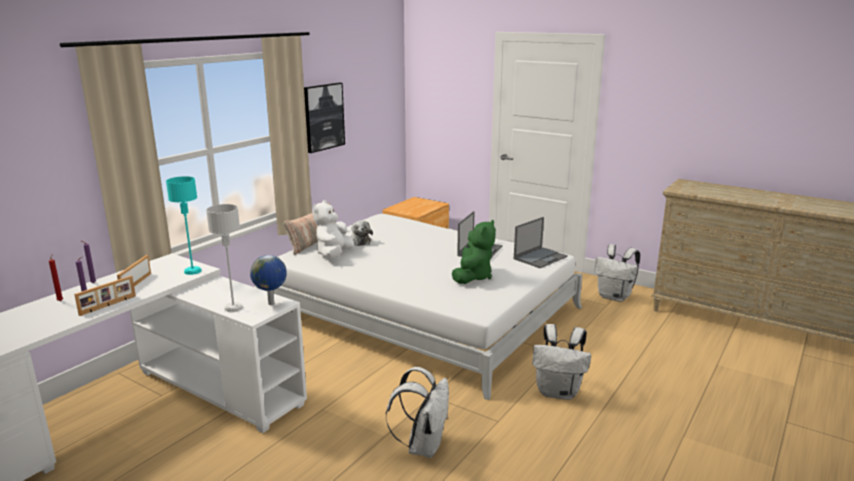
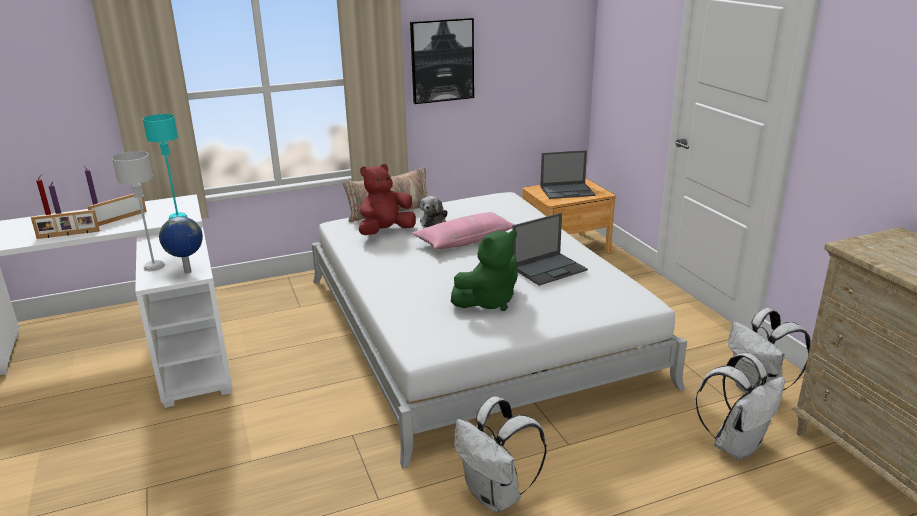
camera: 35 degrees right, 5 degrees up
(334, 255) = (386, 232): white plush toy -> red plush toy
(400, 247) = (465, 240): none -> pink pillow
(423, 446) = (269, 490): white backpack -> white backpack (736, 445)
(540, 257) = (615, 300): laptop -> laptop (567, 191)

